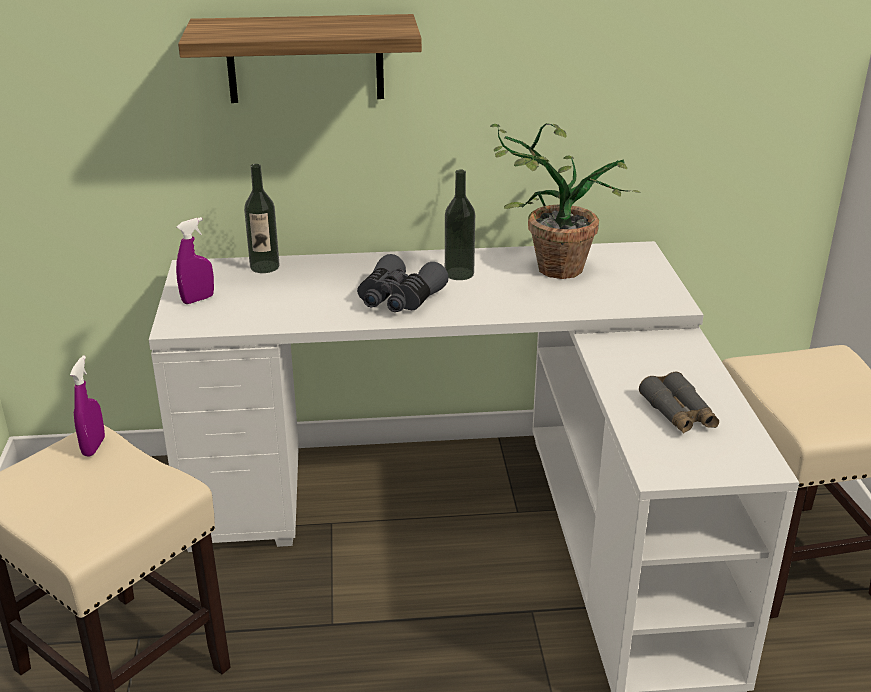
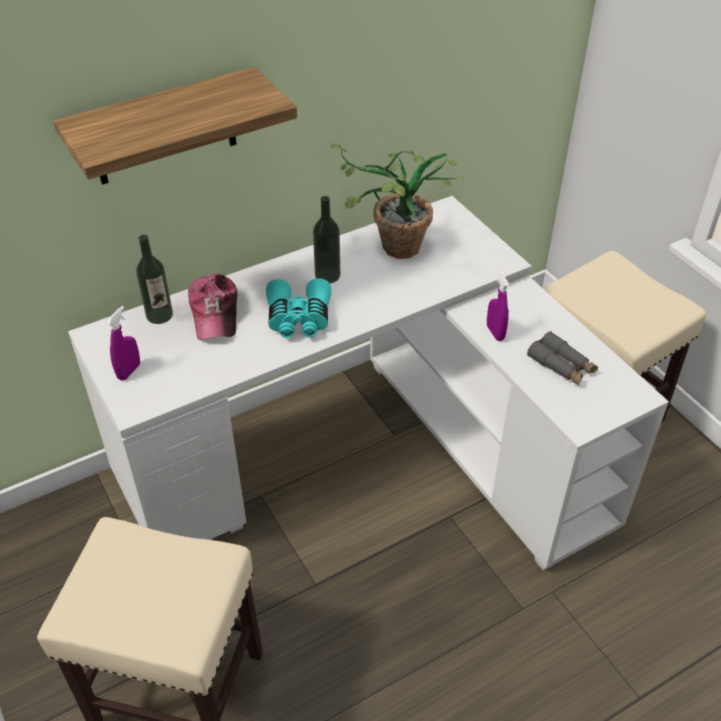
camera: 25 degrees left, 15 degrees up
(94, 447) = (124, 545): purple spray bottle -> purple spray bottle (495, 332)
(319, 277) = (215, 313): none -> cap
(398, 299) = (298, 319): grey binoculars -> turquoise binoculars

